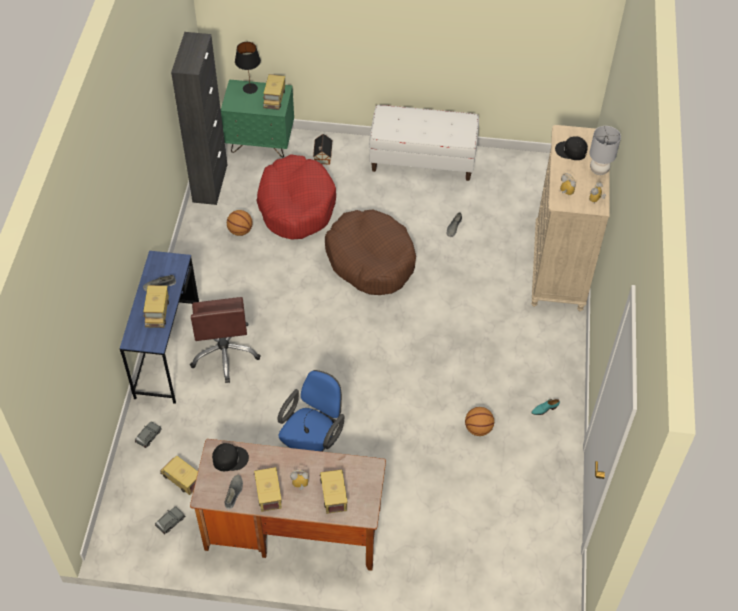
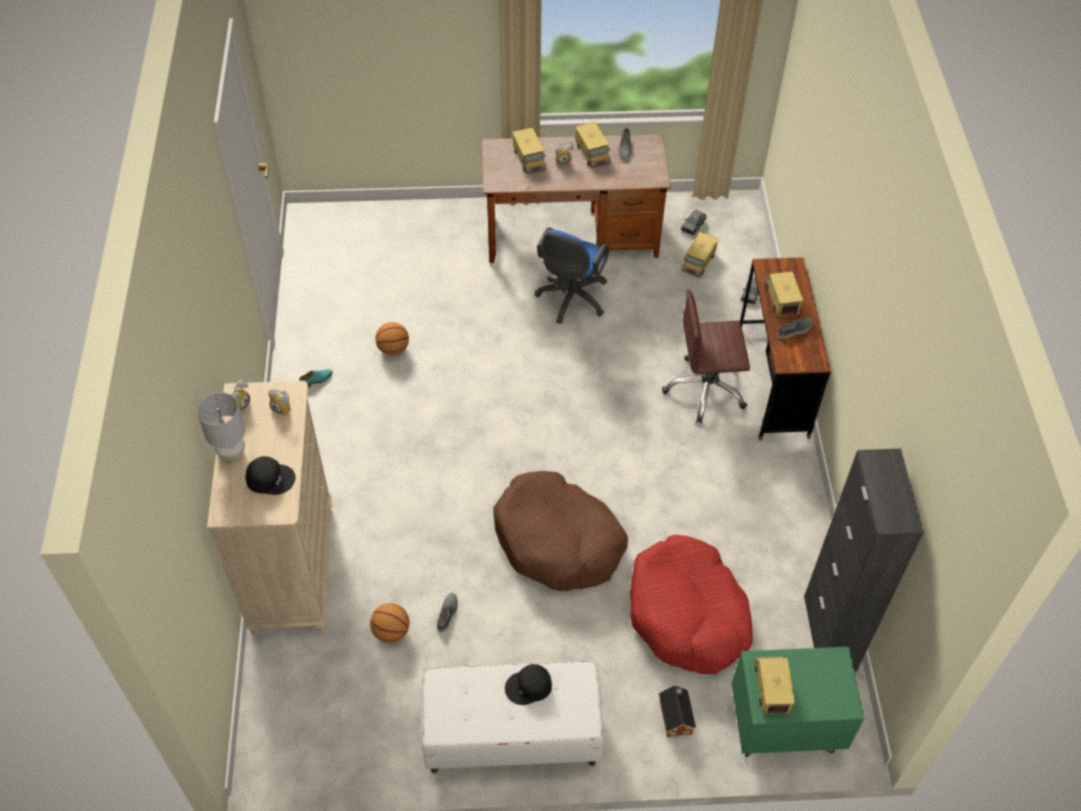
camera: 170 degrees right, 0 degrees up
(167, 352) = (773, 382): blue desk -> brown desk
(181, 478) = (699, 261): toy truck -> toy truck turned 90 degrees clockwise
(225, 353) = (705, 390): brown office chair -> brown office chair turned 75 degrees counterclockwise
(230, 458) = (639, 173): black cap -> black cap (529, 687)
(240, 231) = (752, 558): basketball -> basketball (391, 631)
(250, 88) = (820, 703): black table lamp -> none

